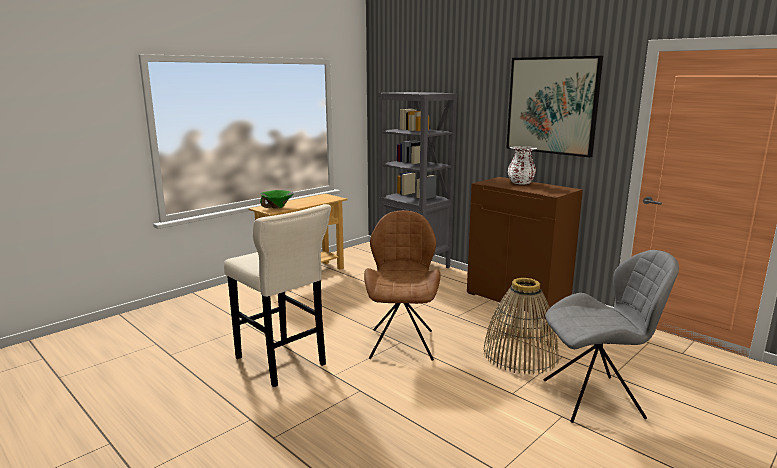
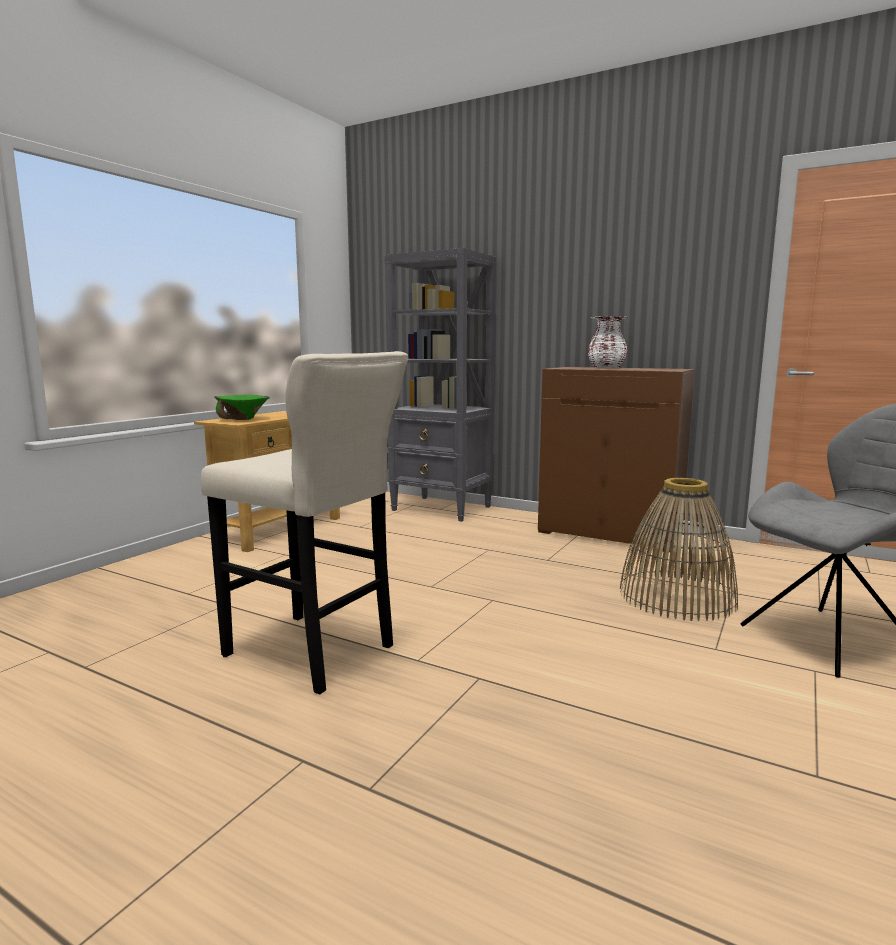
camera: 15 degrees left, 5 degrees down
(402, 343) = (495, 601): brown chair -> none
(552, 105) = (642, 259): picture -> none

